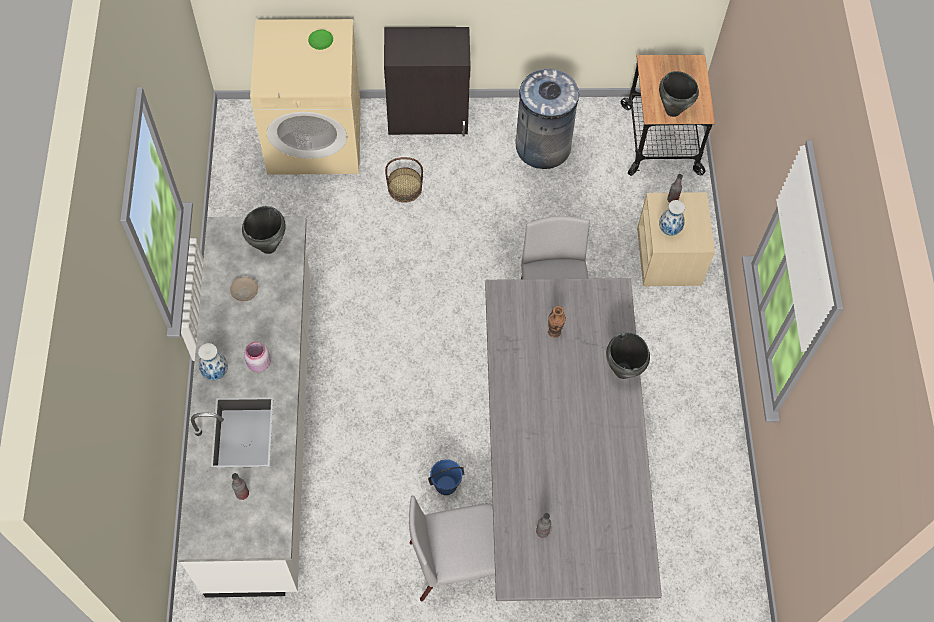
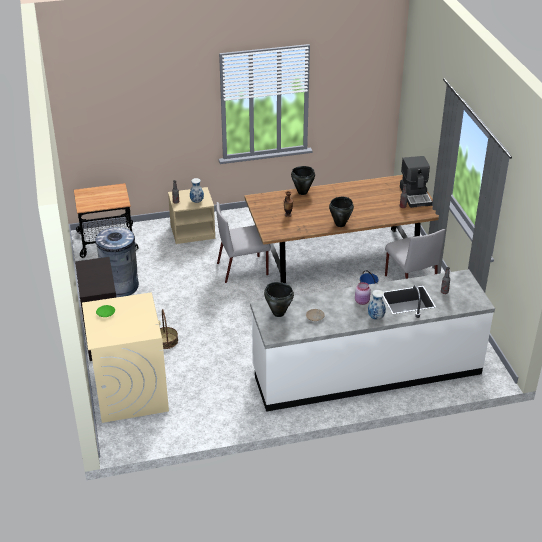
camera: 100 degrees left, 25 degrees down
(558, 469) = (340, 256): grey dining table -> brown dining table
(576, 569) = (415, 195): none -> coffee machine
(673, 110) = (118, 197): black cooking pot -> black cooking pot (340, 224)

